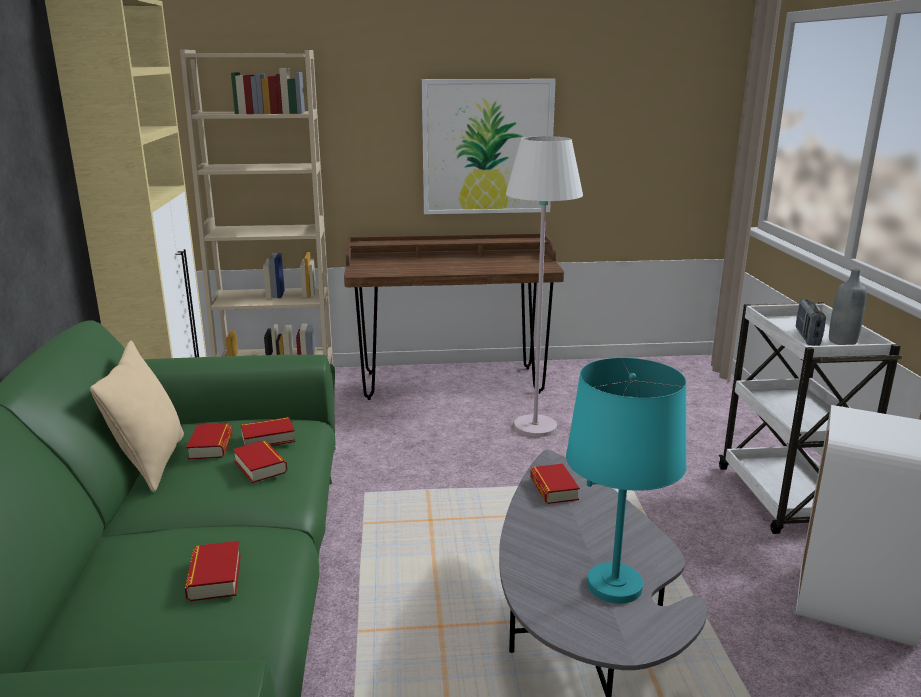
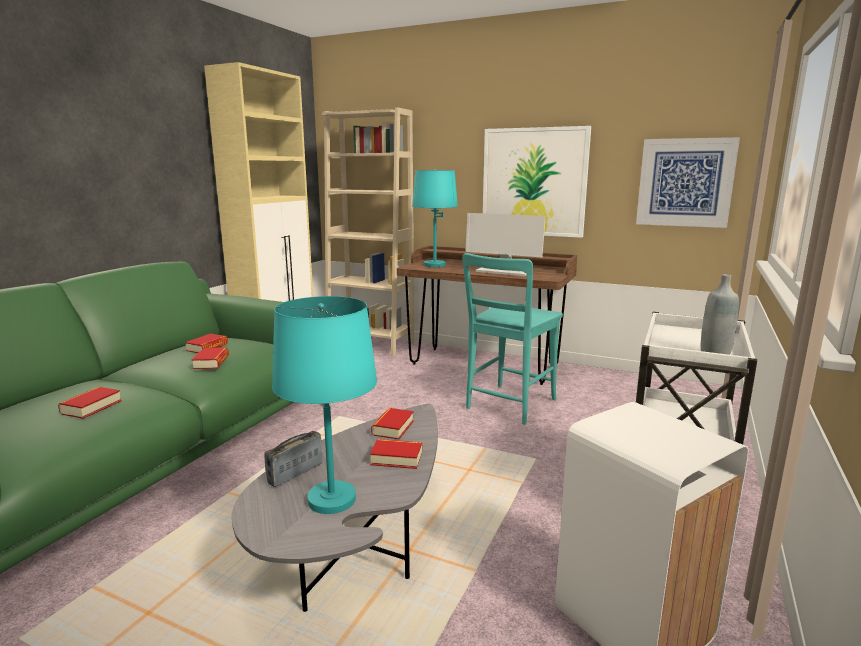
camera: 30 degrees right, 5 degrees down
(151, 463) = (171, 350): beige pillow -> none
(268, 438) = (241, 350): book -> book (396, 458)
(384, 265) = (435, 265): none -> turquoise table lamp
(482, 265) = (503, 271): none -> monitor
(535, 427) = (508, 405): white floor lamp -> turquoise chair
(655, 144) = (685, 182): none -> picture
(807, 337) = (682, 344): radio -> radio (295, 474)

